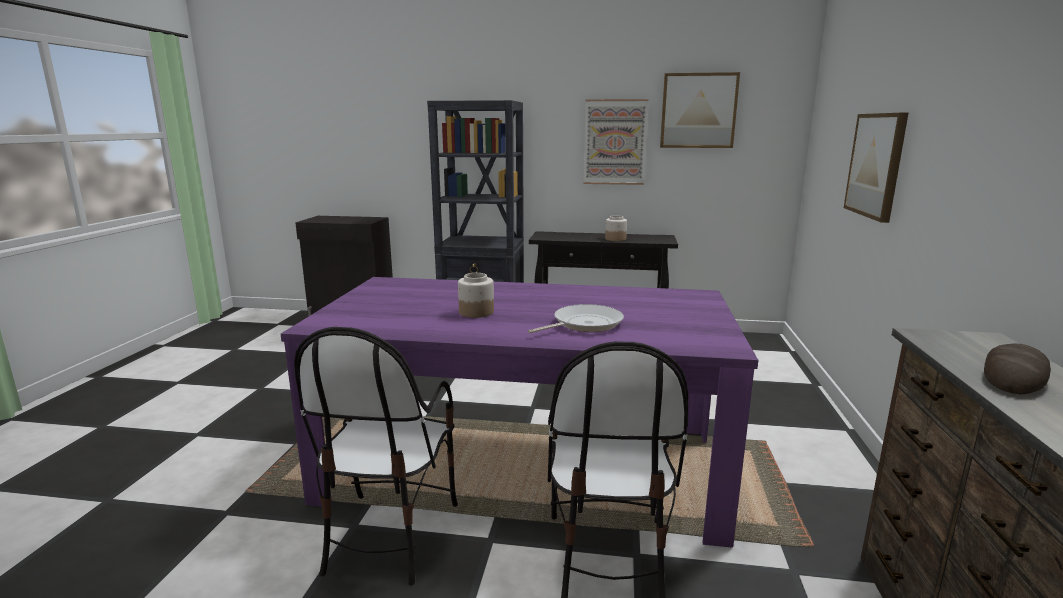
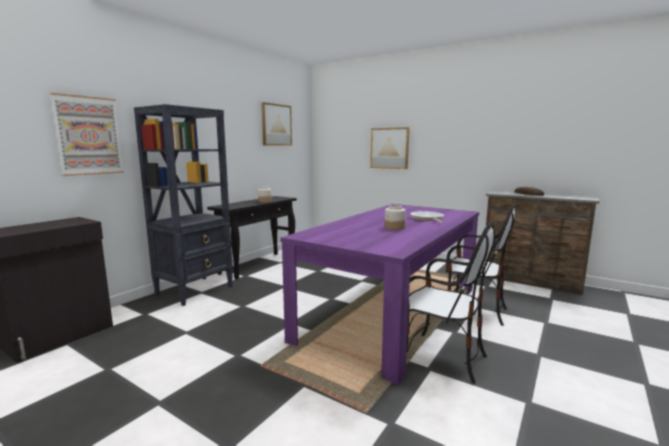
camera: 65 degrees left, 5 degrees down
(615, 142) = (242, 142): picture -> picture (88, 136)

